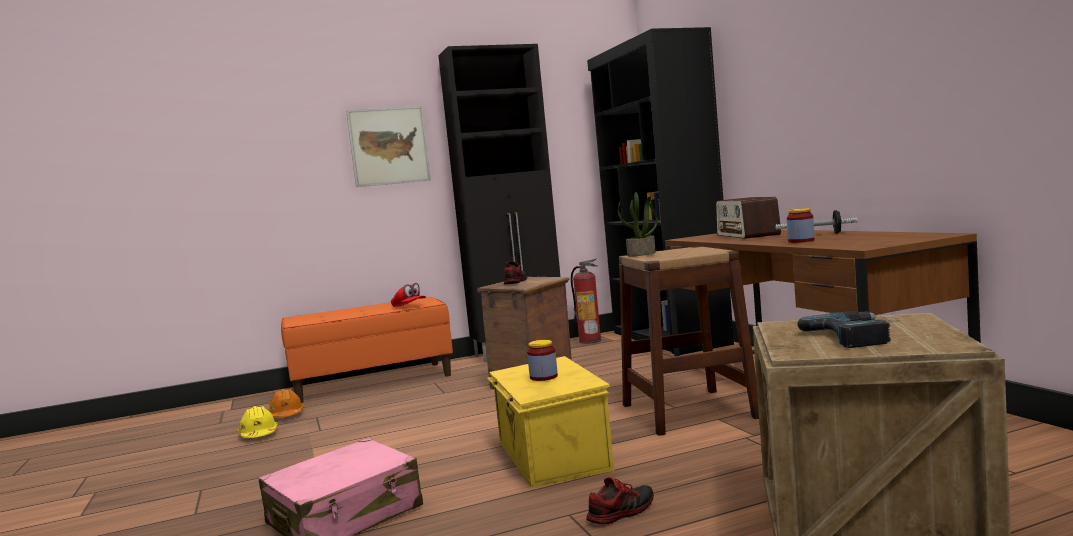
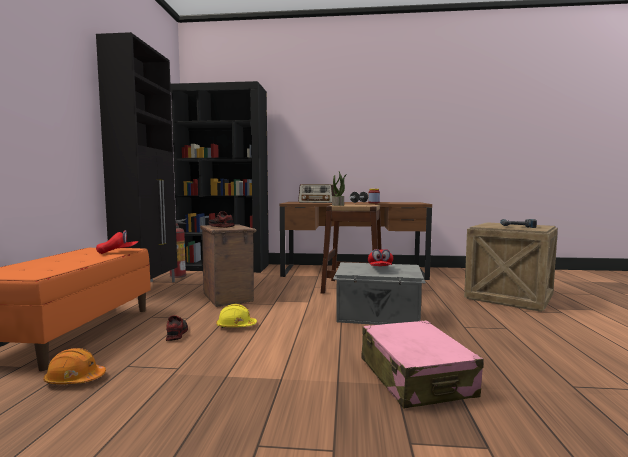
camera: 65 degrees left, 0 degrees up
(259, 434) = (115, 400): yellow hard hat -> yellow hard hat (236, 326)
(389, 146) = (57, 99): picture -> none
(543, 377) = (380, 269): jar -> red cap
(551, 456) = (378, 317): yellow storage box -> grey storage box
(621, 512) = (469, 319): shoe -> shoe (176, 334)

